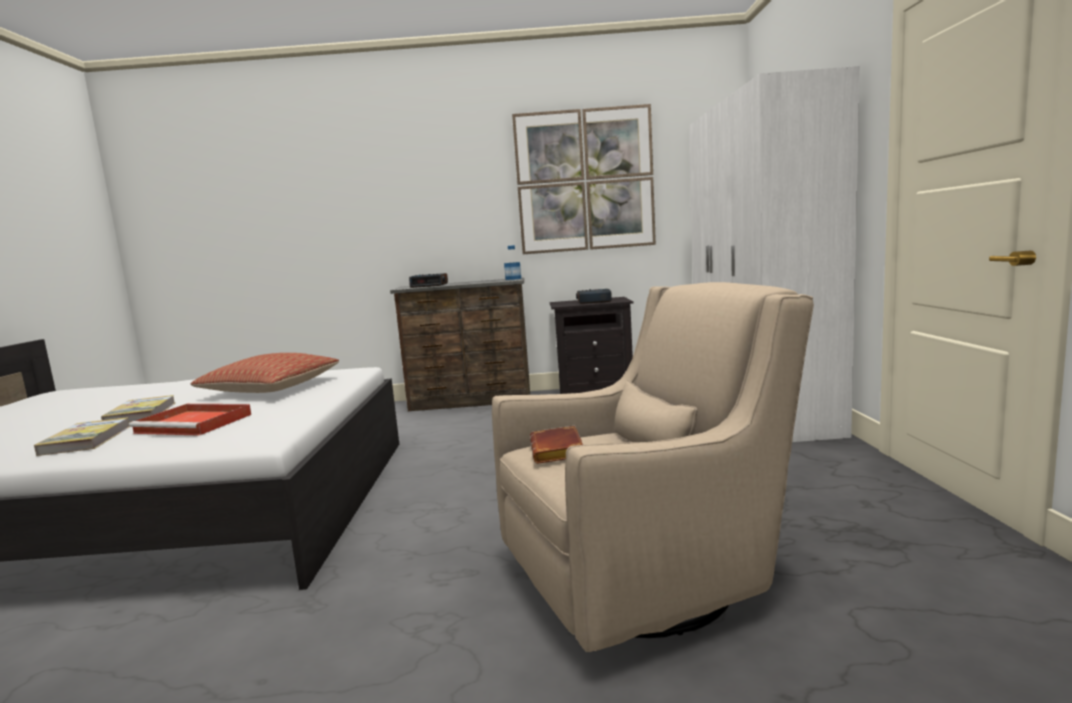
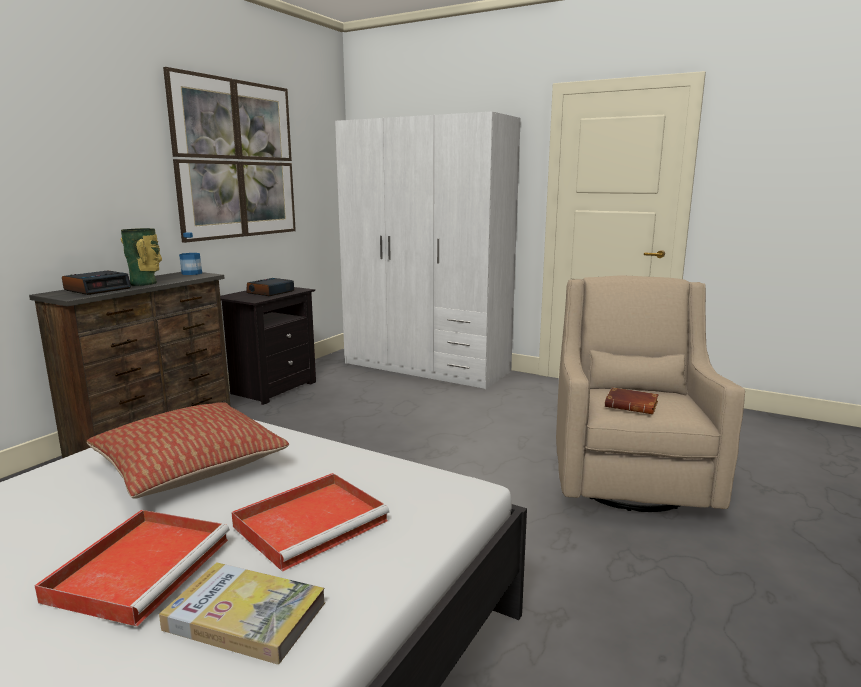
camera: 60 degrees left, 5 degrees up
(141, 413) = (142, 566): book -> red tray
(461, 283) = (145, 283): none -> vase

